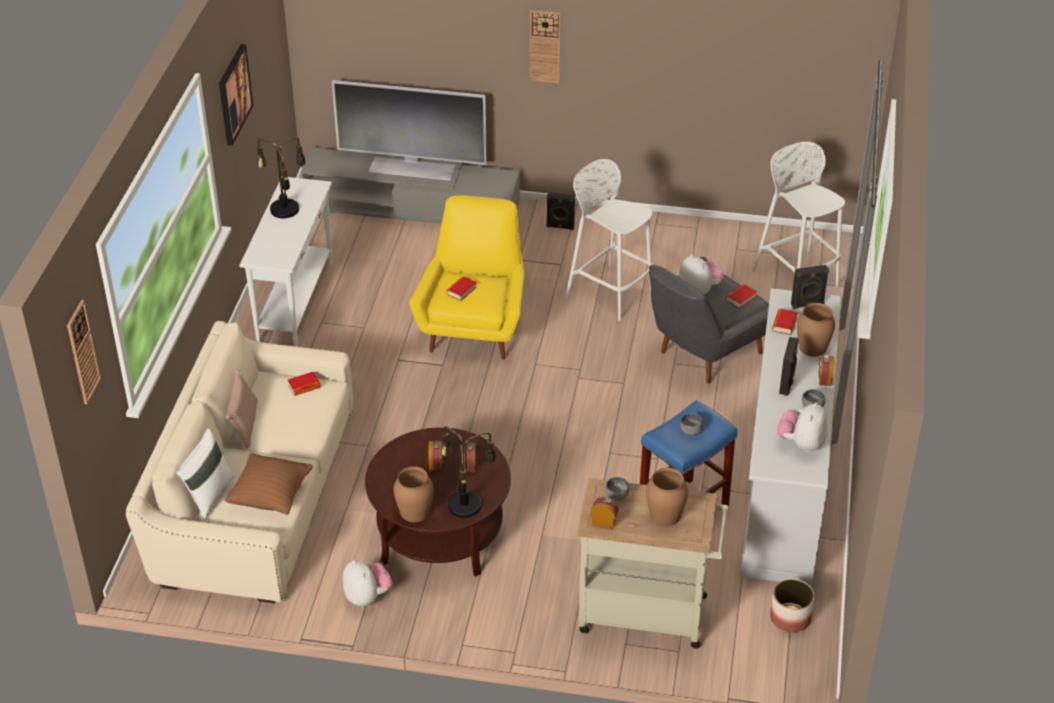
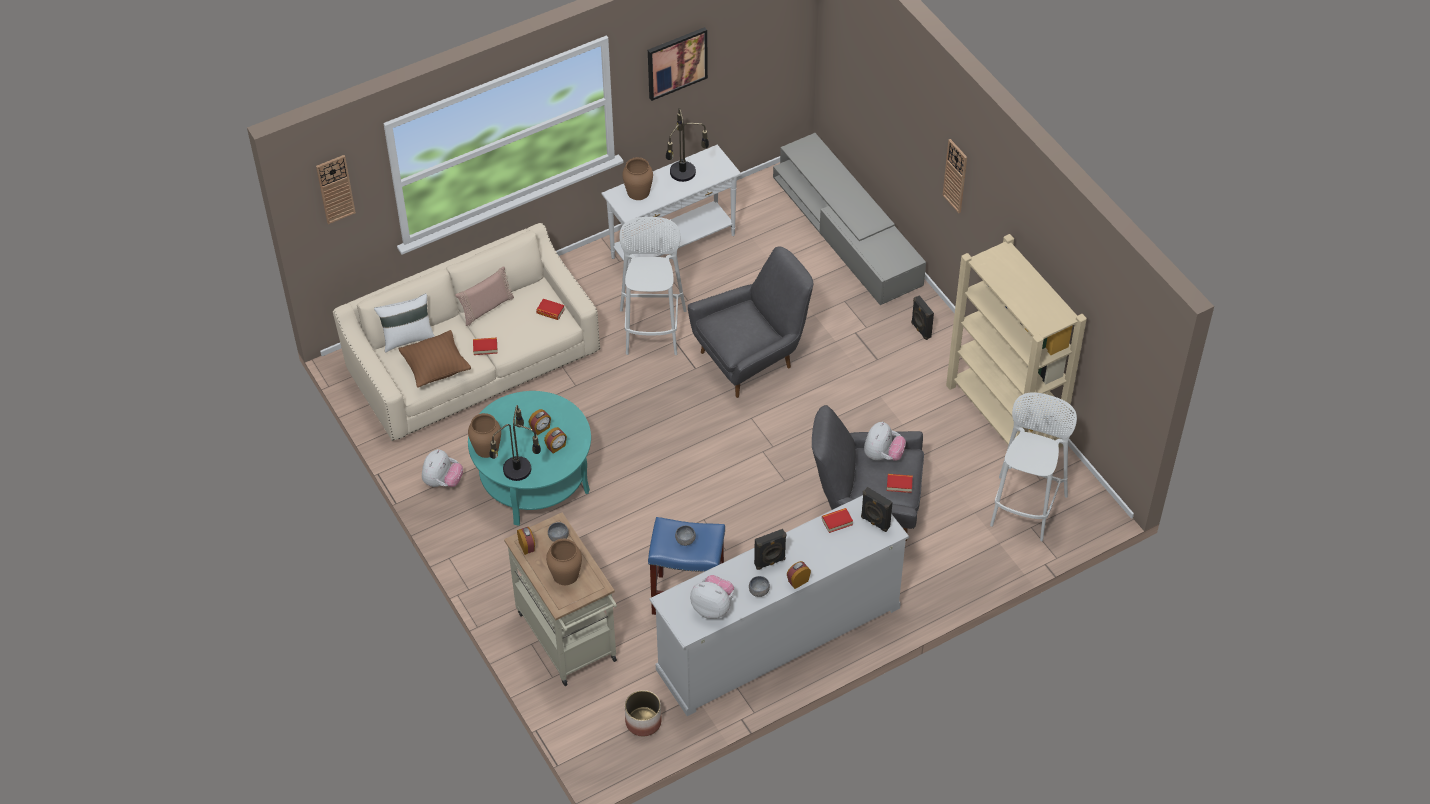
camera: 50 degrees right, 10 degrees up
(412, 168) = (855, 202): television -> none
(440, 533) = (534, 479): brown coffee table -> turquoise coffee table
(461, 291) = (732, 323): book -> book (485, 348)
(474, 328) = (752, 359): yellow armchair -> grey armchair
(610, 293) = (876, 408): white stool -> white stool (652, 330)
(695, 235) = (1004, 415): none -> beige bookcase
(801, 443) = (713, 607): plush toy -> plush toy turned 45 degrees clockwise
(812, 347) = (827, 553): brown vase -> brown vase (638, 191)

